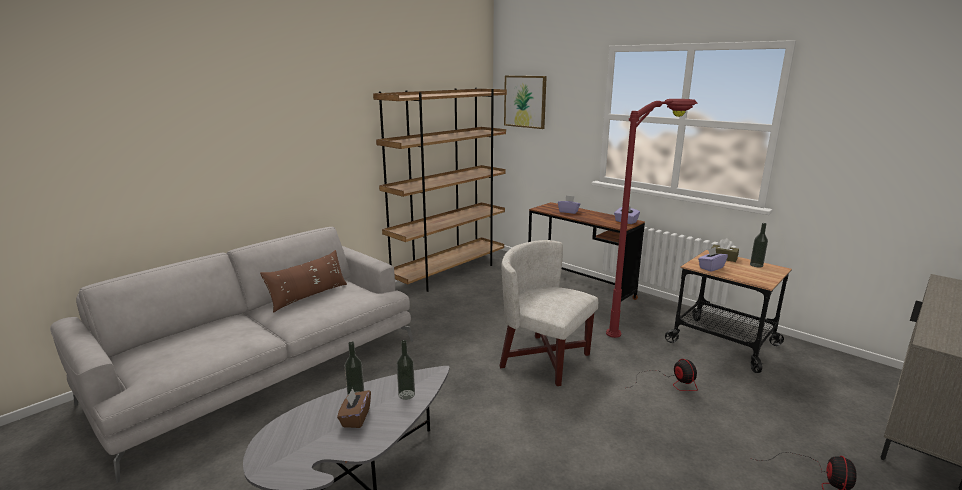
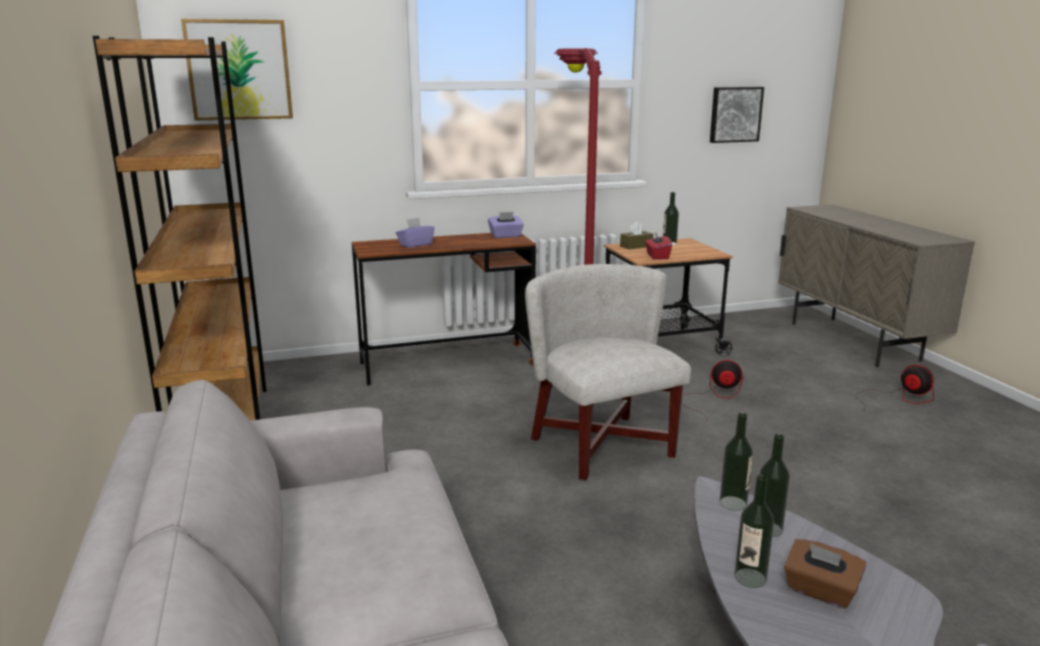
camera: 60 degrees left, 0 degrees up
(309, 296) = (316, 545): brown pillow -> none
(426, 380) = (733, 503): none -> bottle
(544, 359) = (603, 446): white armchair -> white armchair turned 90 degrees clockwise
(711, 267) = (657, 256): purple tissue box -> red tissue box
(890, 168) = (735, 114): none -> picture

